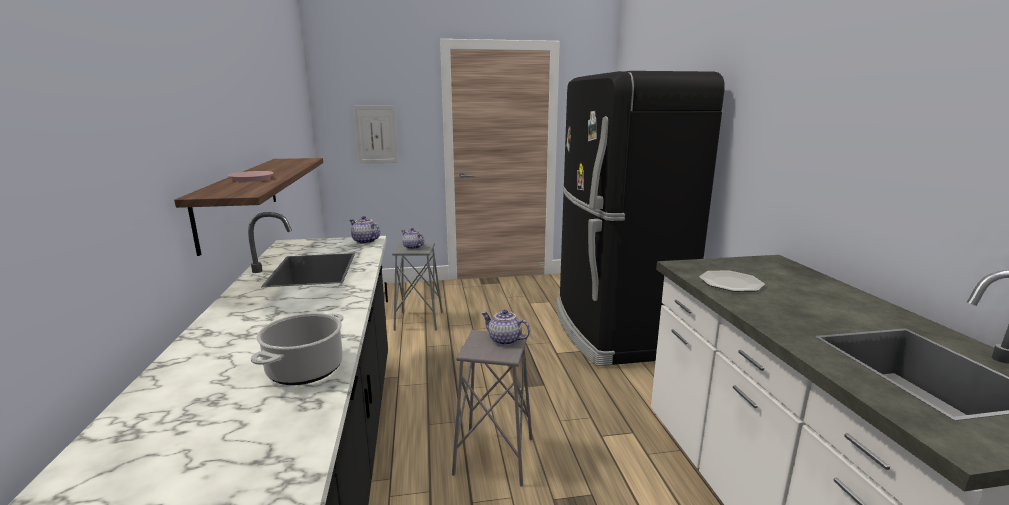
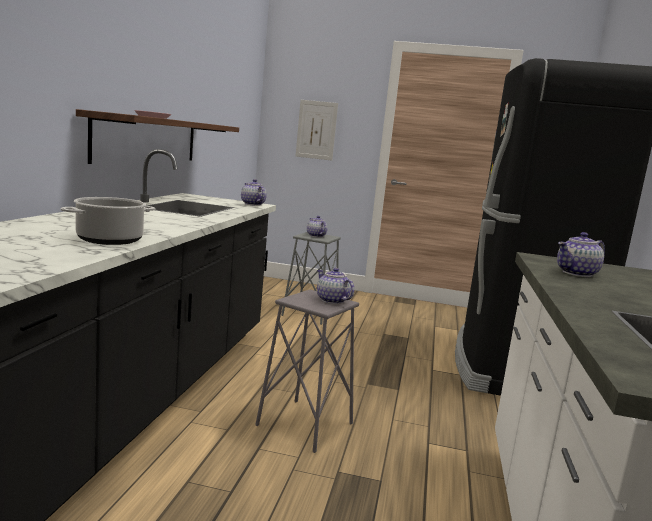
camera: 20 degrees right, 5 degrees down
(731, 283) = (577, 274): plate -> teapot

